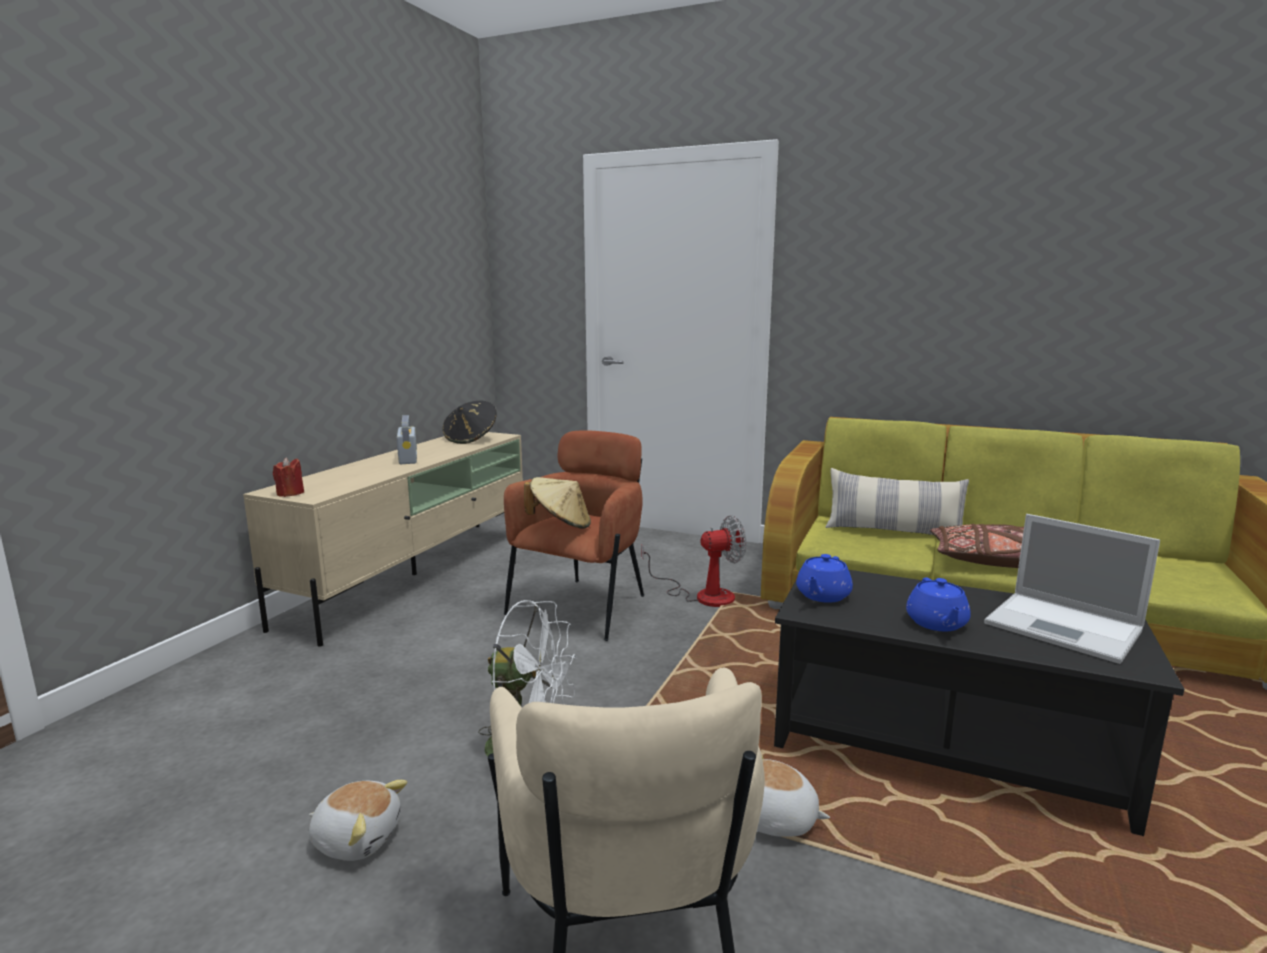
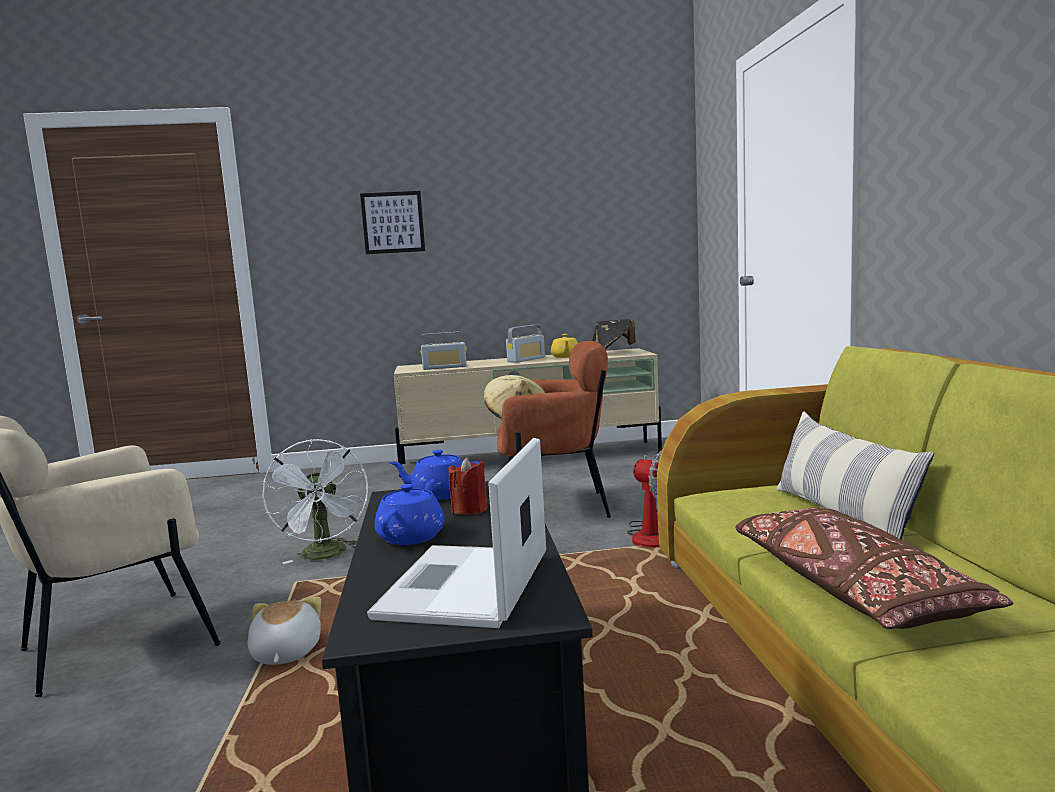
camera: 60 degrees right, 5 degrees down
(215, 278) = (393, 222): none -> picture
(290, 493) = (408, 368): red candle -> red candle (469, 509)
(349, 484) = (444, 367): none -> radio
(357, 838) = (211, 550): plush toy -> none
(438, 449) = (565, 357): none -> yellow teapot
(937, 623) = (412, 536): blue teapot -> blue teapot turned 135 degrees clockwise

